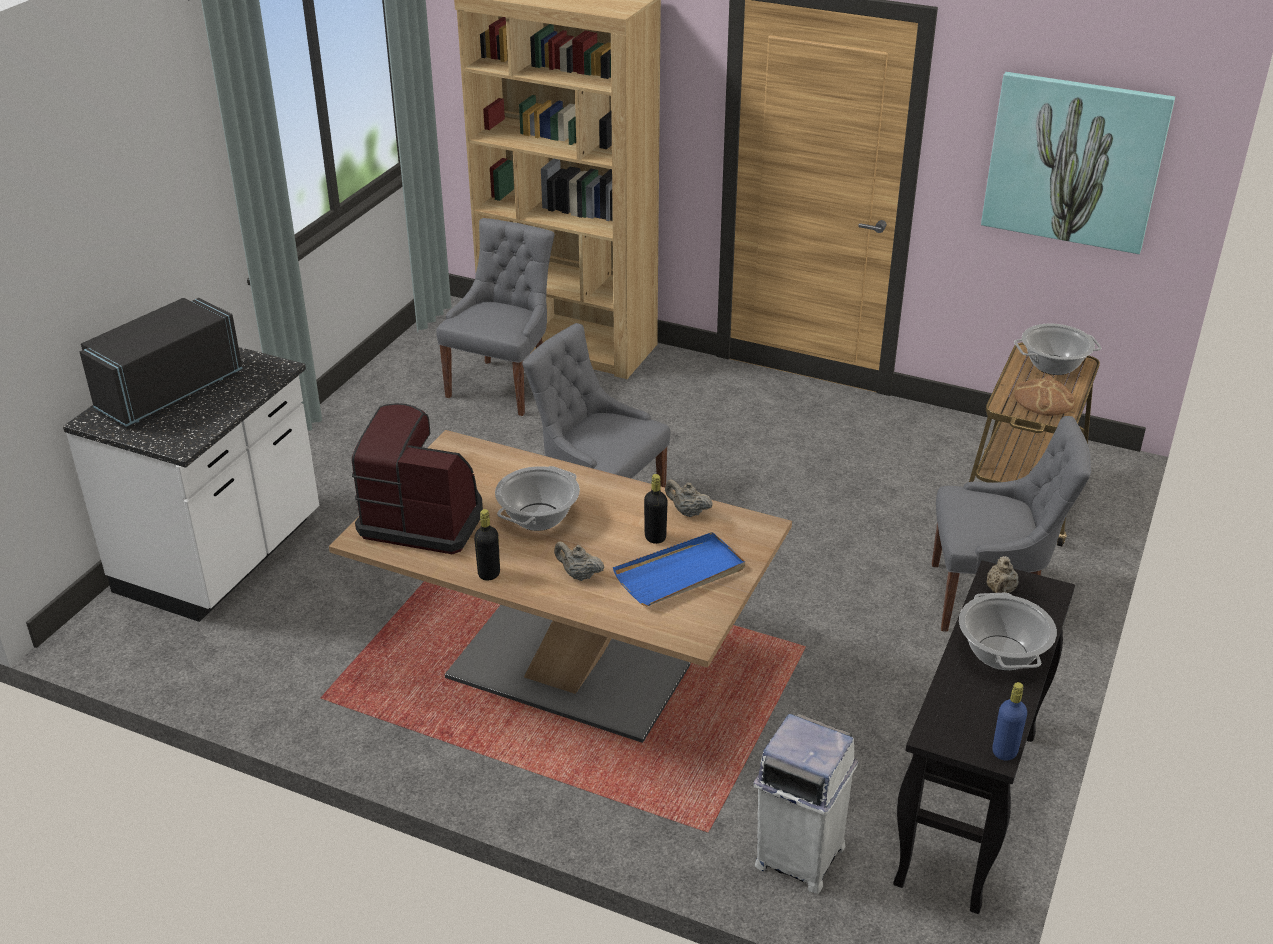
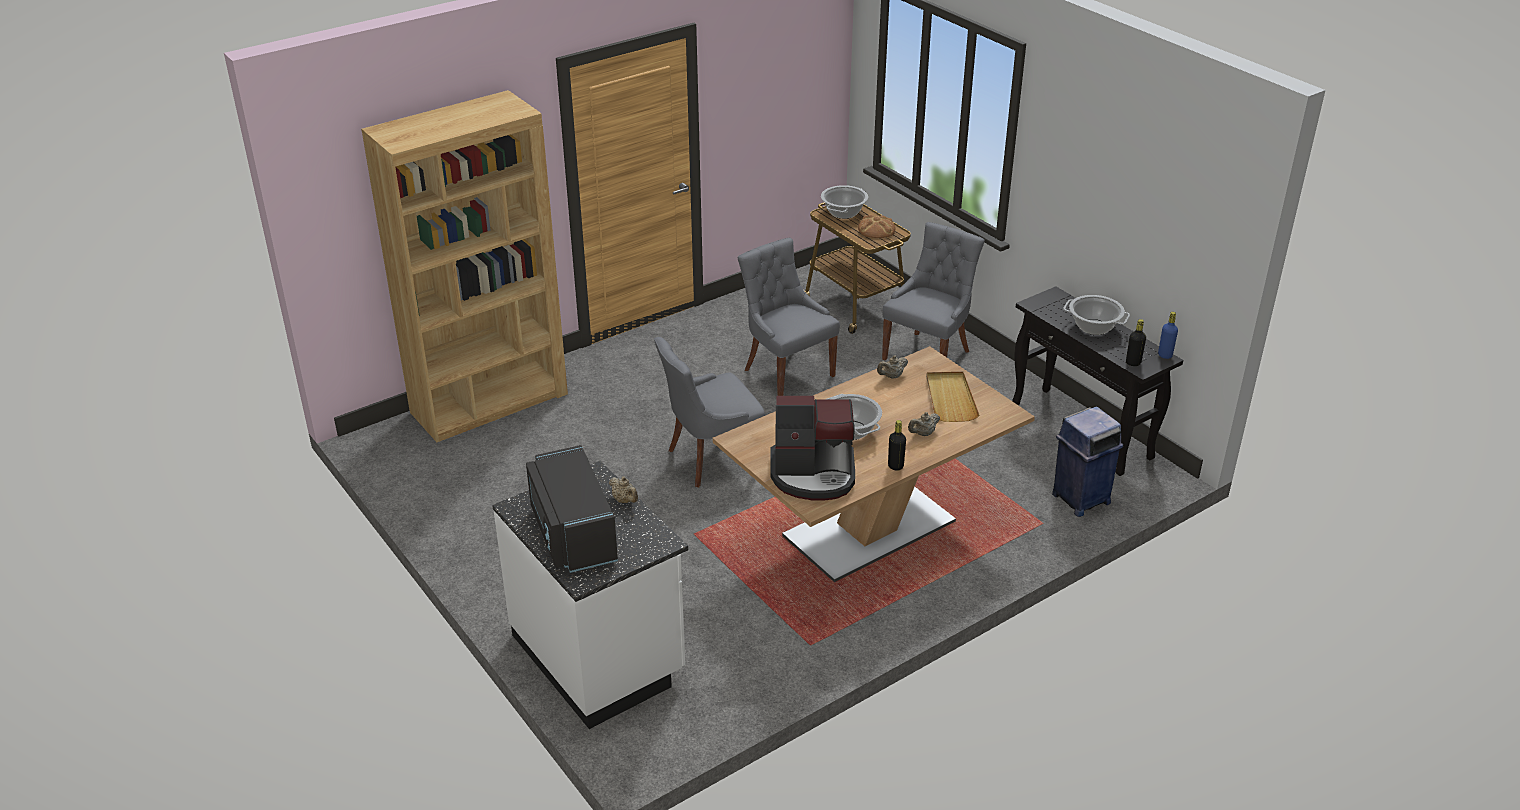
camera: 60 degrees left, 0 degrees up
(423, 519) = (813, 475): coffee machine -> coffee machine turned 135 degrees counterclockwise
(503, 385) = (512, 451): grey chair -> grey chair (786, 372)
(655, 537) = (908, 395): black bottle -> black bottle (1133, 363)
(680, 573) = (950, 398): blue tray -> beige tray
(798, 855) = (1080, 499): white trash can -> blue trash can
(1000, 591) = (1045, 308): beige teapot -> beige teapot (625, 500)
(1074, 161) = (786, 87): picture -> none

